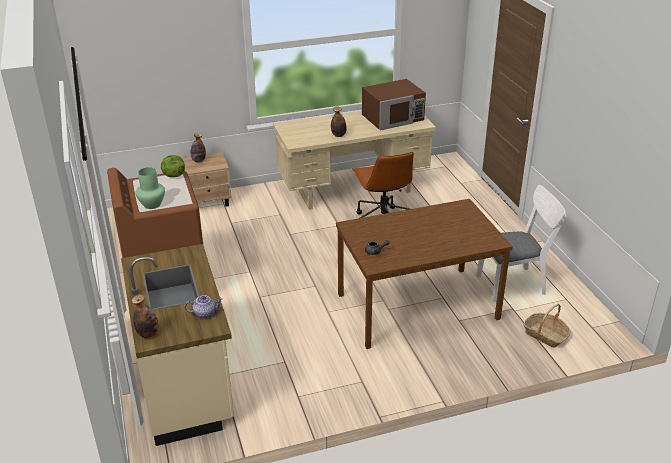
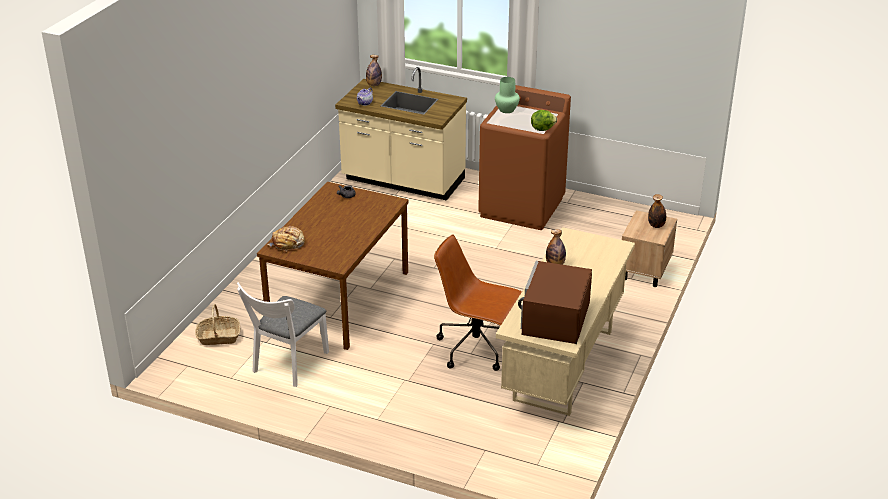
camera: 130 degrees right, 0 degrees up
(479, 239) = (288, 244): none -> bread

